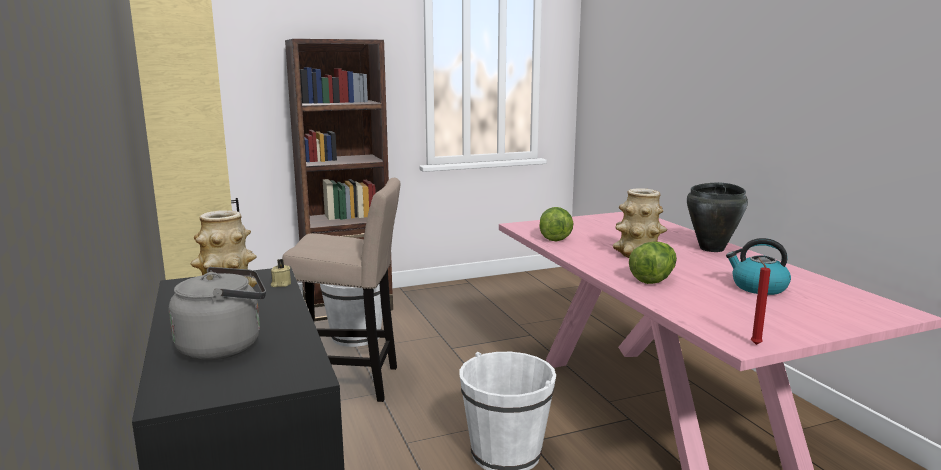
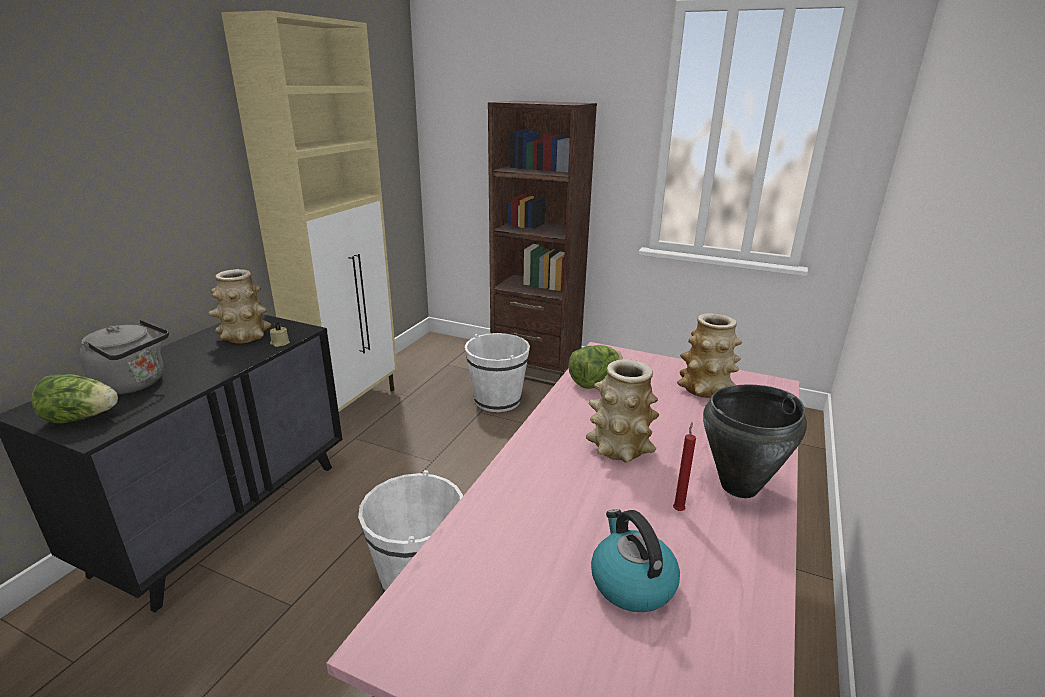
camera: 45 degrees right, 10 degrees up
(351, 382) = (430, 440): beige stool -> none
(611, 224) = (705, 389): none -> vase
(653, 279) = (545, 490): lettuce -> lettuce (82, 418)
(754, 343) = (395, 654): red candle -> red candle (678, 509)

